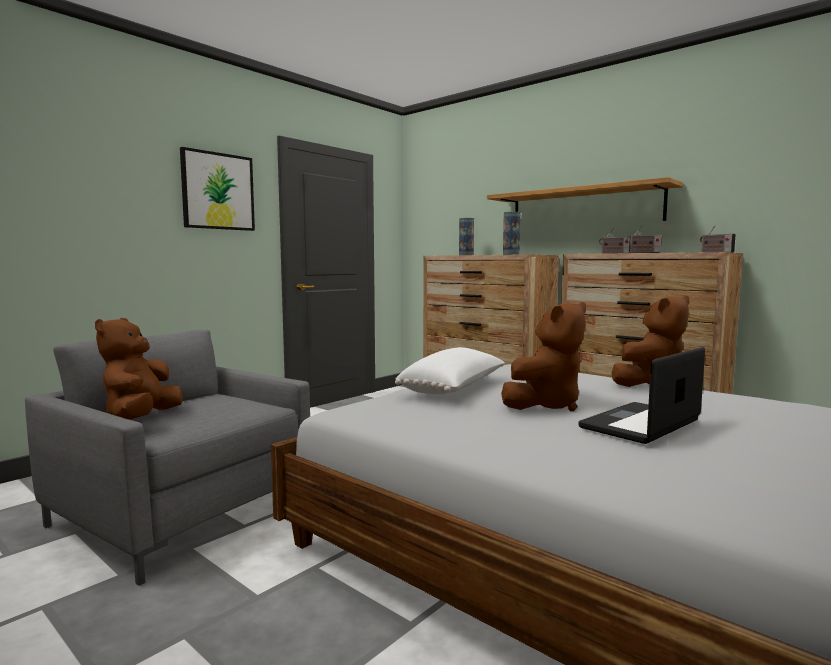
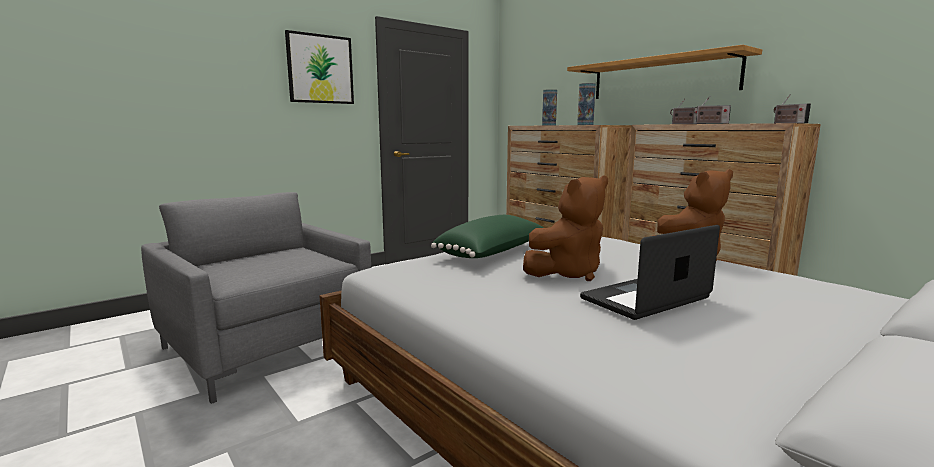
camera: 10 degrees right, 5 degrees up
(141, 418) = (224, 267): brown plush toy -> none
(455, 389) = (494, 253): white pillow -> green pillow

